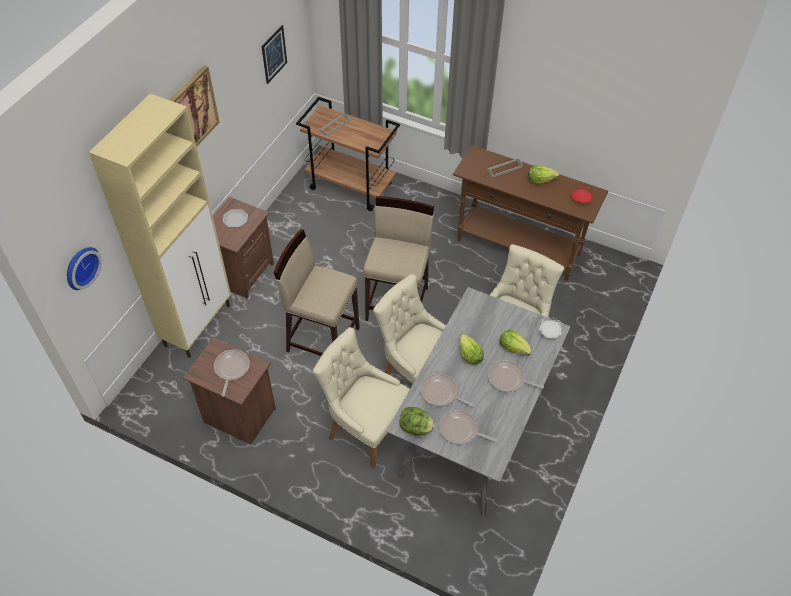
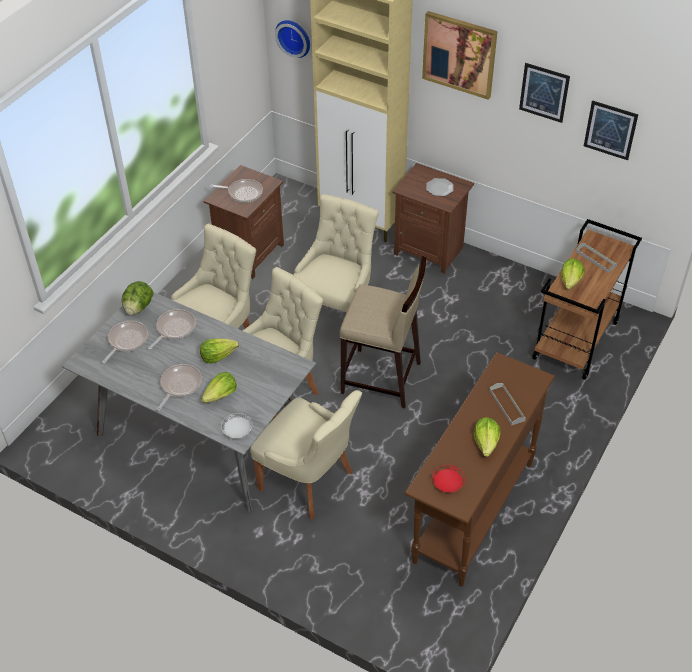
camera: 95 degrees right, 5 degrees down
(239, 75) = (544, 92): none -> picture
(322, 339) = (336, 313): beige stool -> beige chair
(360, 140) = (571, 281): none -> lettuce

